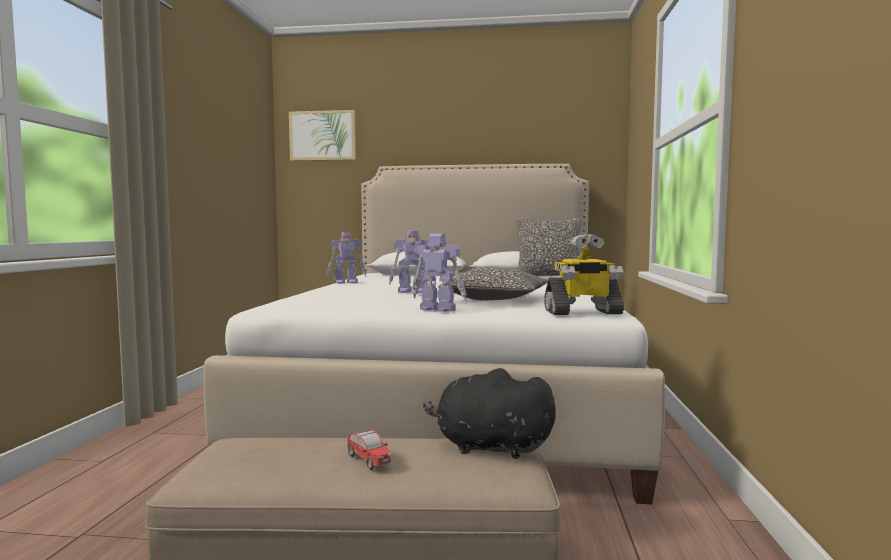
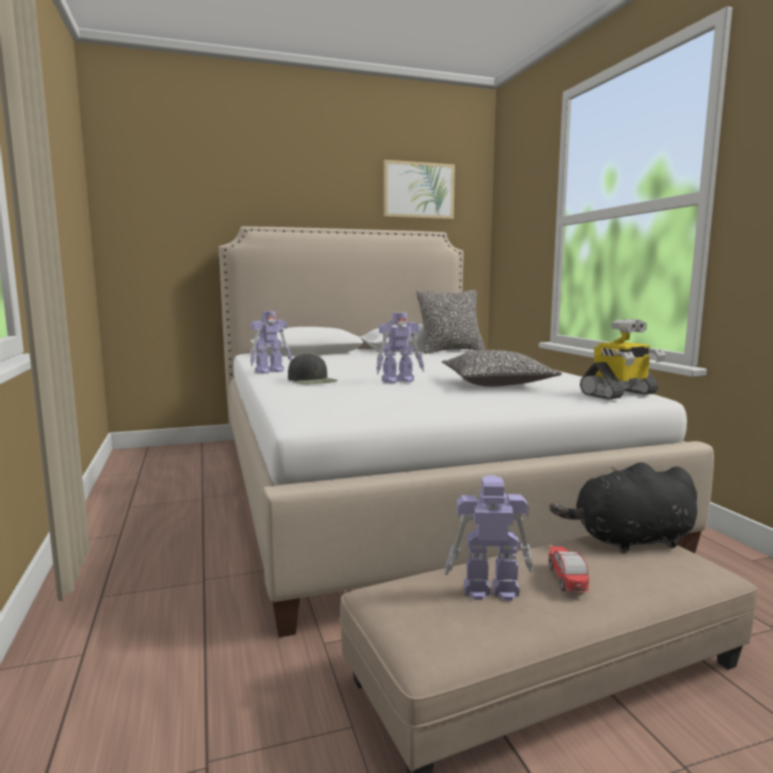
camera: 25 degrees left, 5 degrees up
(323, 136) = (158, 183): picture -> picture (418, 190)
(352, 288) = (312, 380): none -> black cap
(368, 460) = (566, 580): toy car -> toy car turned 120 degrees counterclockwise
(437, 309) = (491, 402): toy robot -> toy robot (489, 590)

